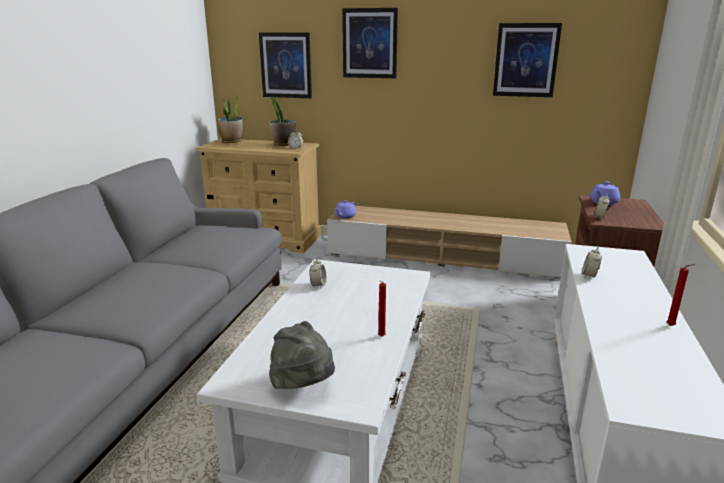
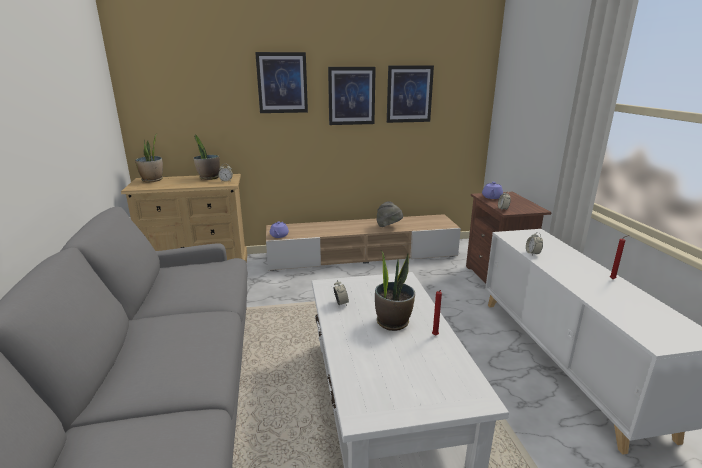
camera: 25 degrees left, 0 degrees up
(286, 65) = (201, 104): picture -> picture (351, 96)
(304, 387) = (424, 397): grey hat -> grey hat (389, 226)
(351, 314) = (393, 322): none -> potted plant

